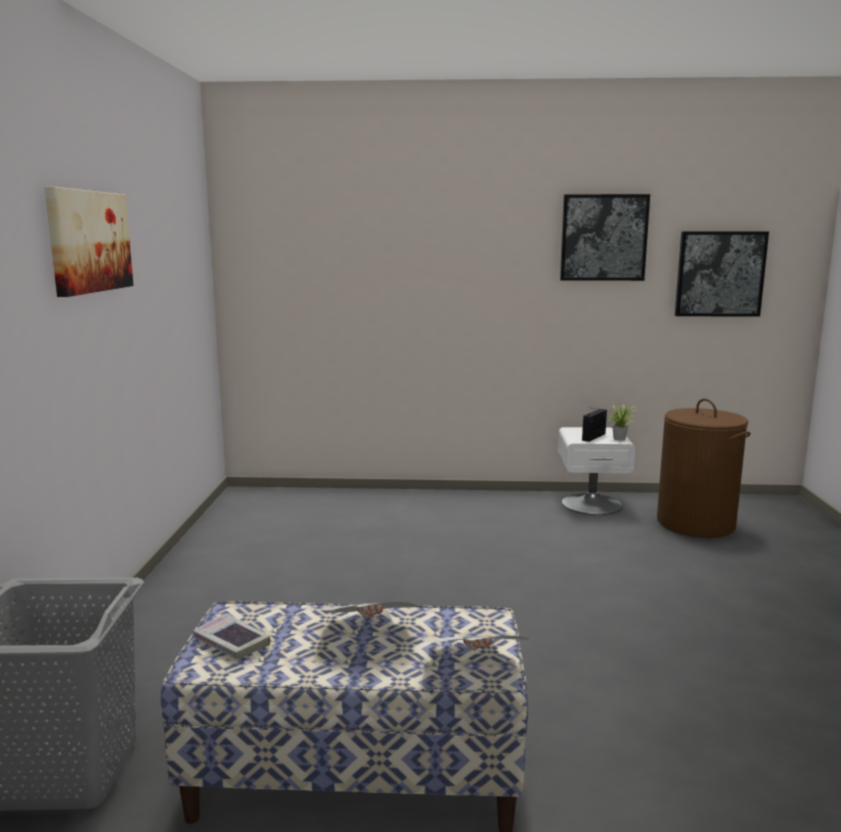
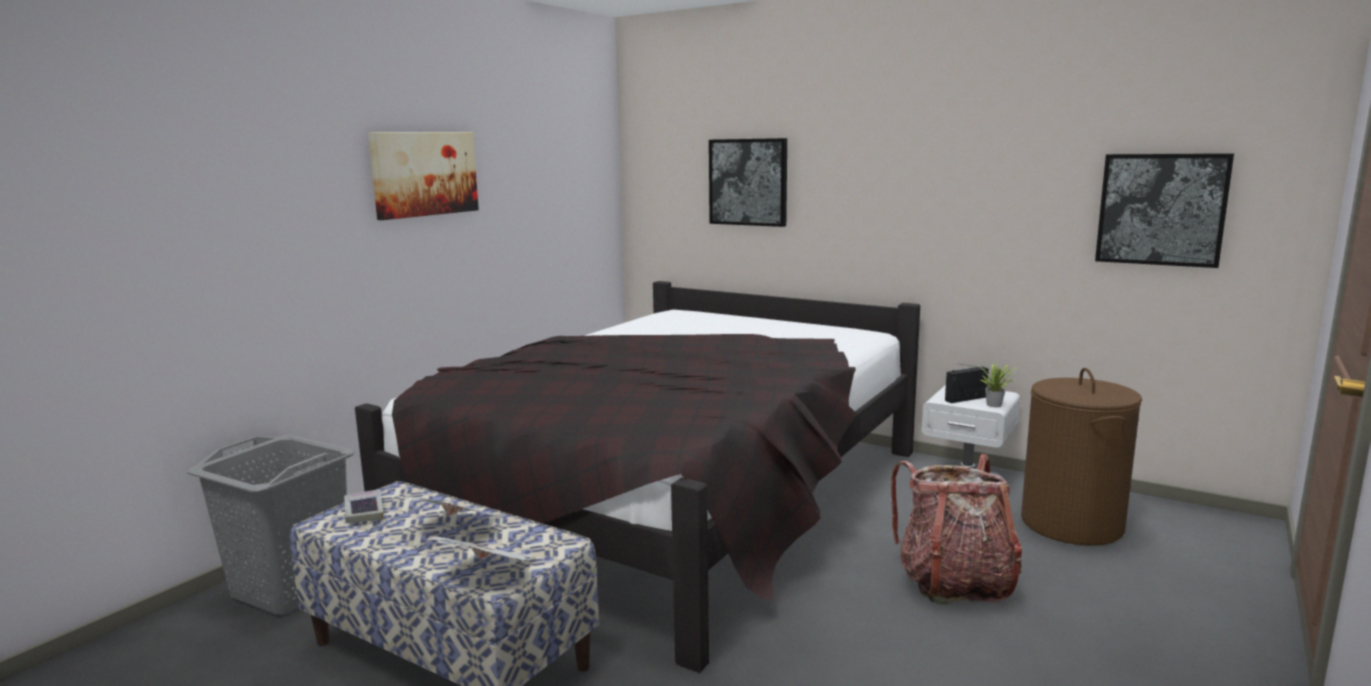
camera: 30 degrees right, 0 degrees up
(387, 568) = (674, 497): none -> black bed
(603, 237) = (1004, 162): picture -> picture (748, 182)
(679, 584) = (954, 582): none -> backpack

